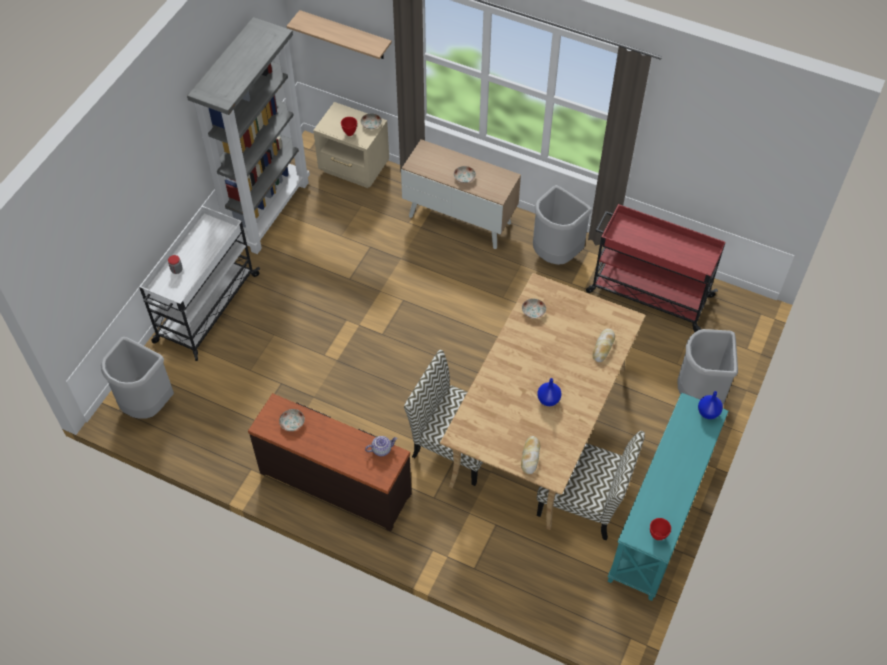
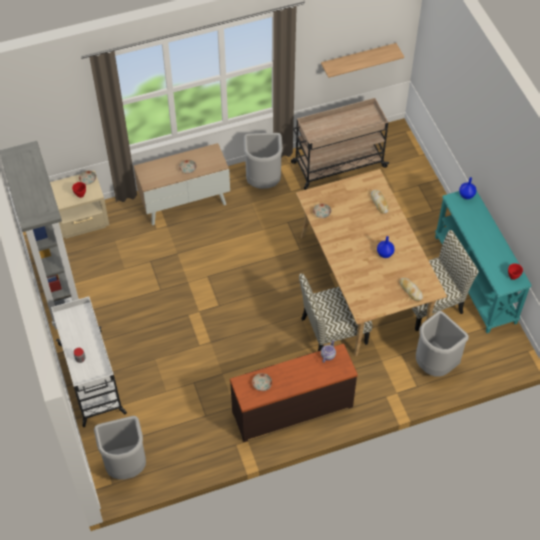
camera: 45 degrees left, 0 degrees up
(346, 35) = (48, 126): shelf -> shelf (358, 60)
(648, 294) = (337, 165): red cart -> beige cart
(699, 394) = (422, 199): grey trash can -> grey trash can (434, 365)

